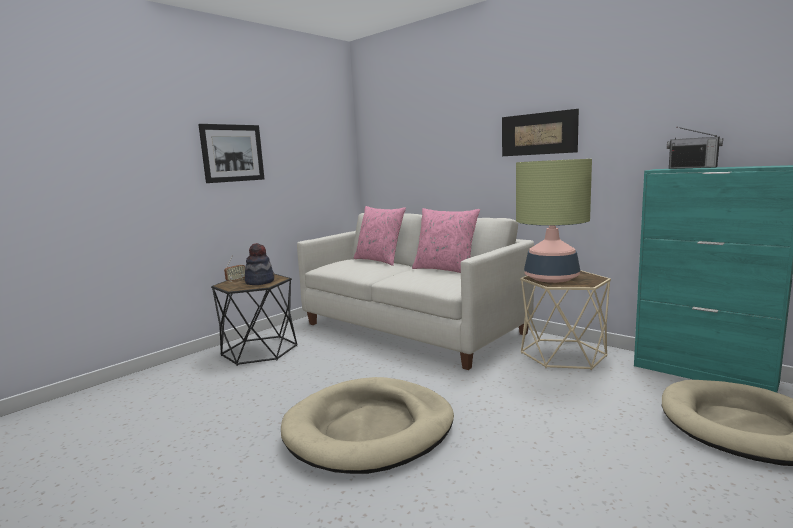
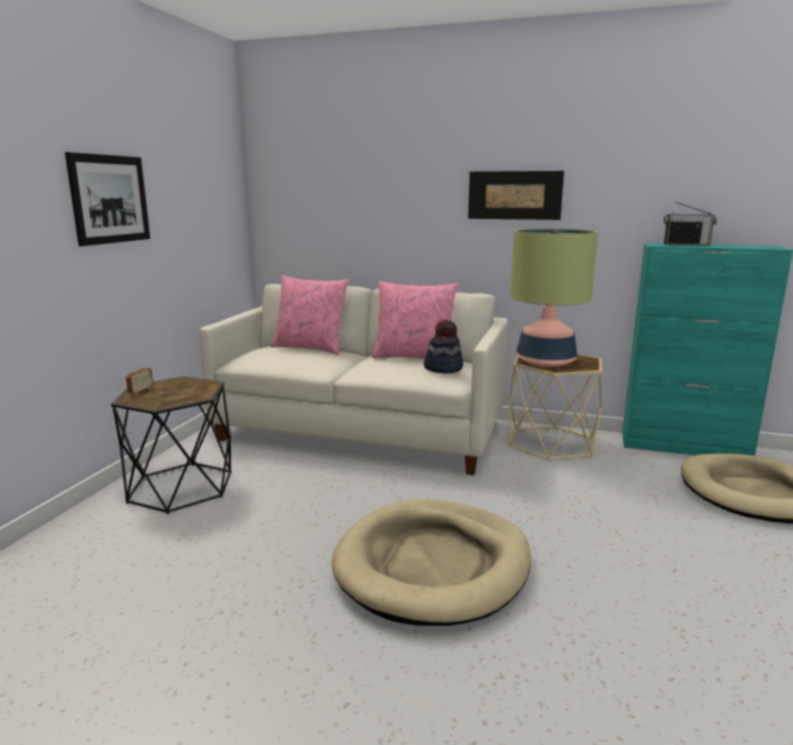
camera: 25 degrees left, 5 degrees up
(260, 282) = (185, 391): hat -> hat (443, 368)

